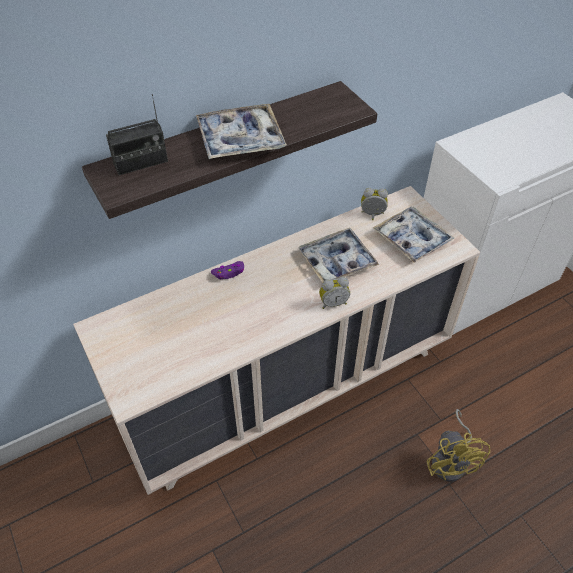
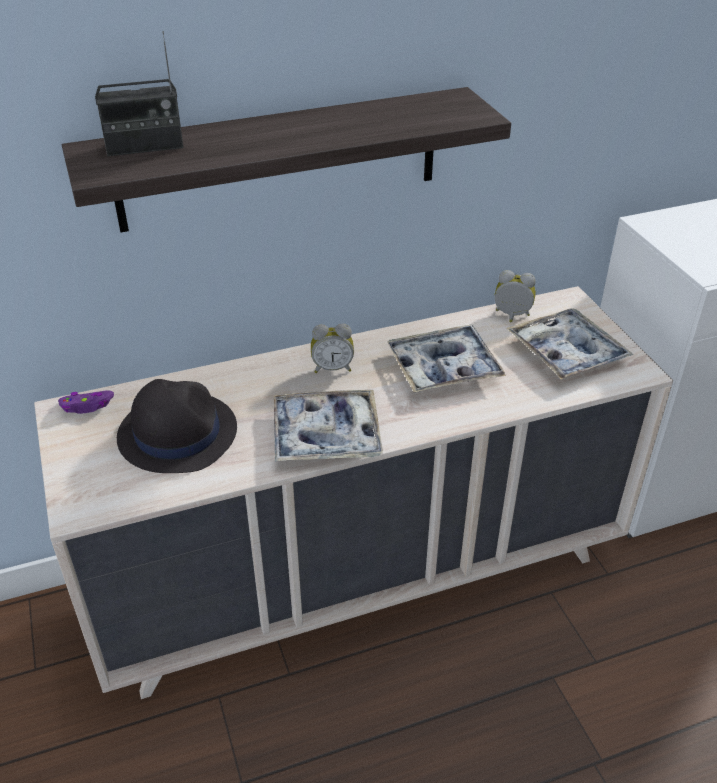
camera: 10 degrees right, 10 degrees down
(177, 334) = (177, 433): none -> black hat
(229, 273) = (277, 365): purple game controller -> purple game controller (87, 406)
(240, 139) = (297, 134): tray -> tray (326, 435)
(333, 302) = (424, 420): alarm clock -> alarm clock (332, 368)
(451, 461) = (604, 728): yellow fan -> none

